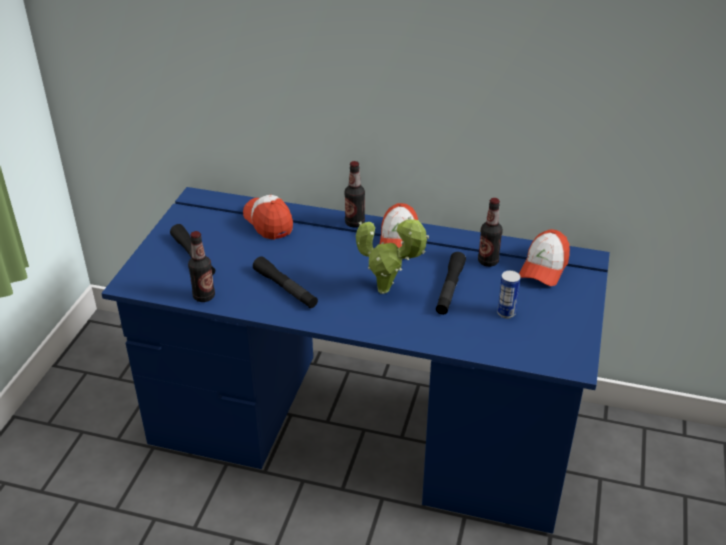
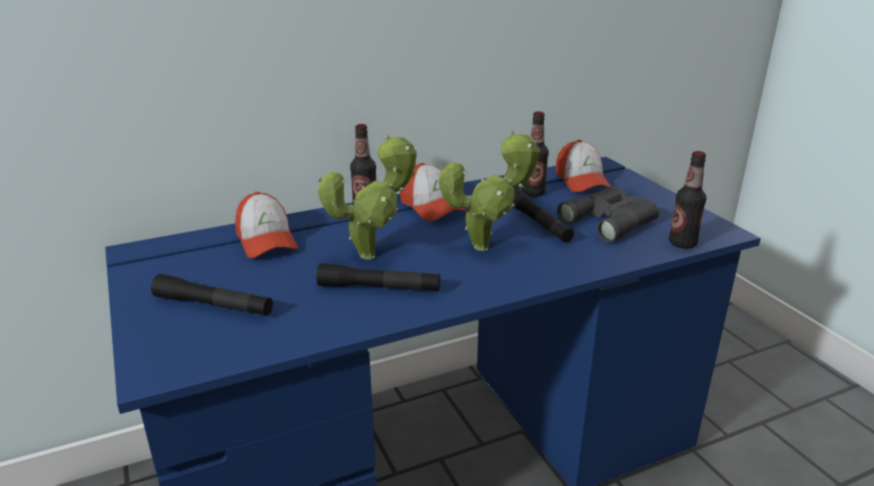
camera: 40 degrees left, 10 degrees down
(204, 296) = (288, 338): bottle -> bottle (682, 243)
(268, 222) = (266, 241): cap -> cap turned 135 degrees counterclockwise
(313, 262) = (373, 254): none -> potted plant
(506, 313) = (612, 220): can -> grey binoculars

